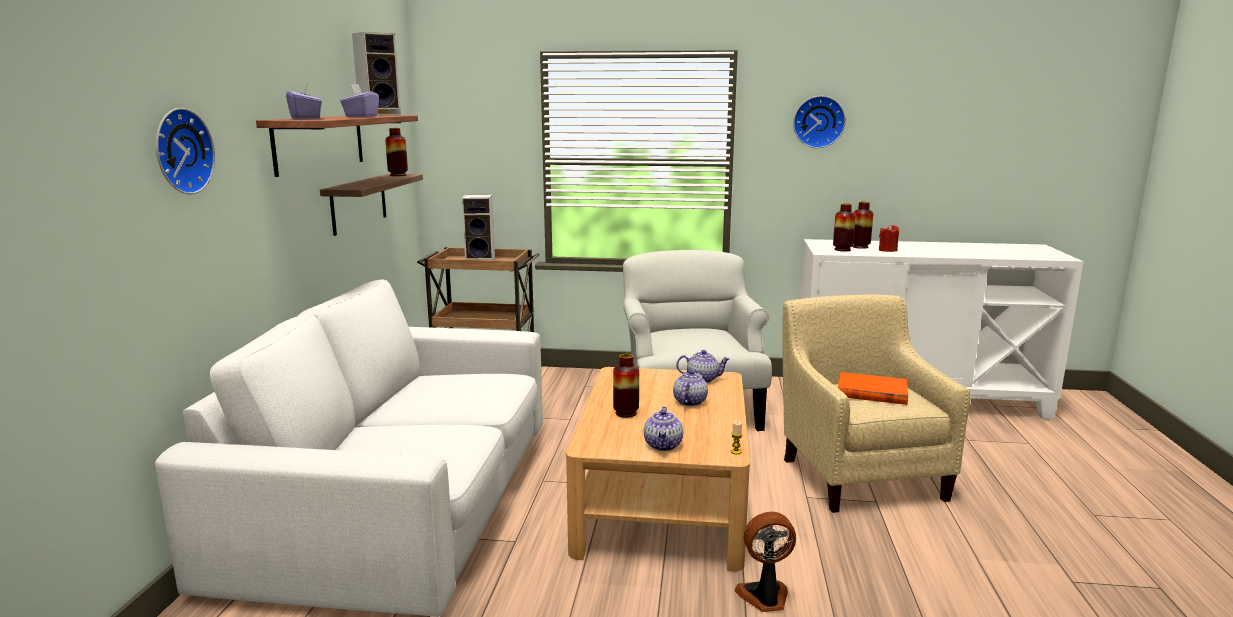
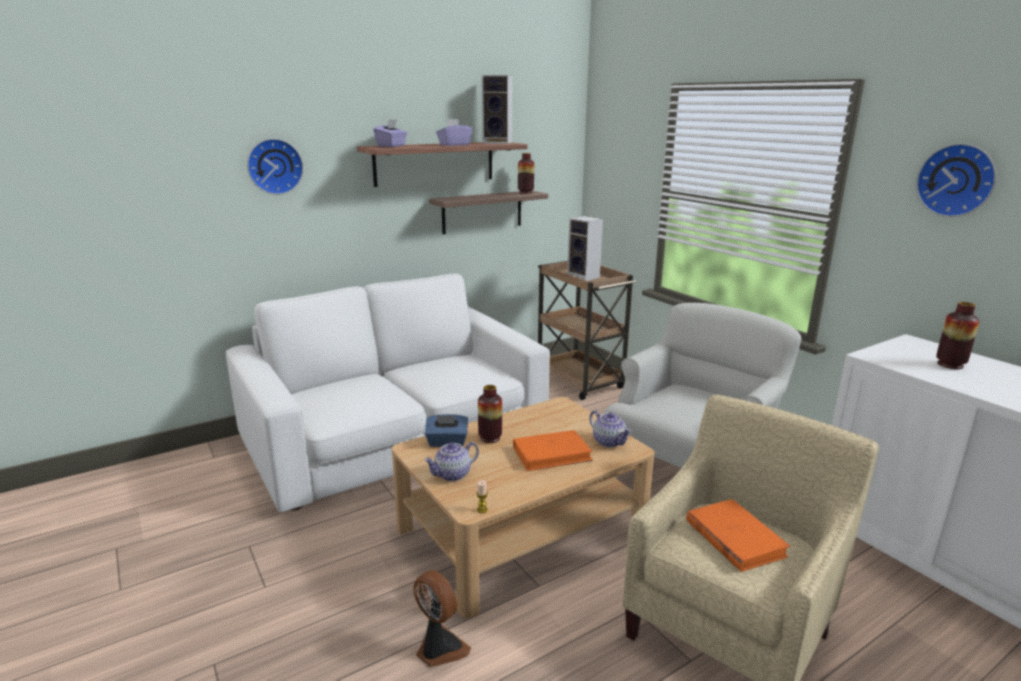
camera: 50 degrees right, 5 degrees up
(603, 430) = (447, 442): none -> blue tissue box
(689, 401) = (552, 454): teapot -> orange book
(842, 249) = (908, 360): vase -> none
(887, 250) = (978, 381): red candle -> none

